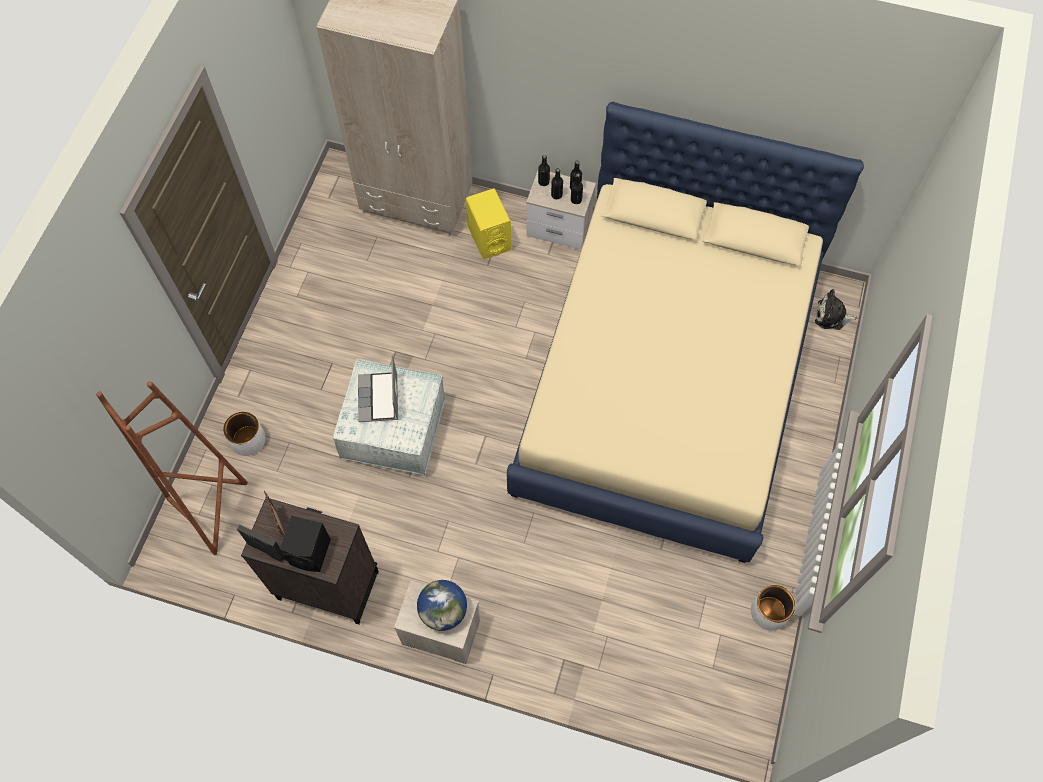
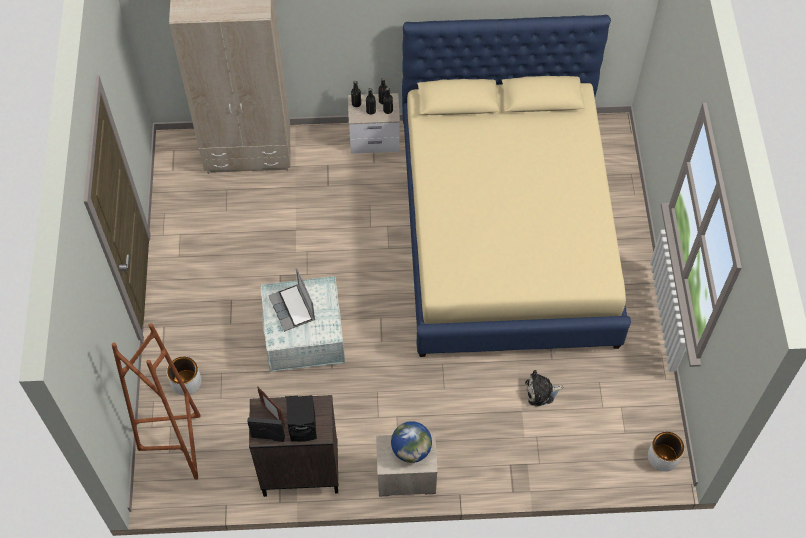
camera: 20 degrees left, 5 degrees down
(489, 238) = (321, 164): yellow speaker -> none
(769, 611) = (650, 378): white planter -> white planter (663, 457)
(832, 316) = (614, 145): plush toy -> plush toy (541, 392)

